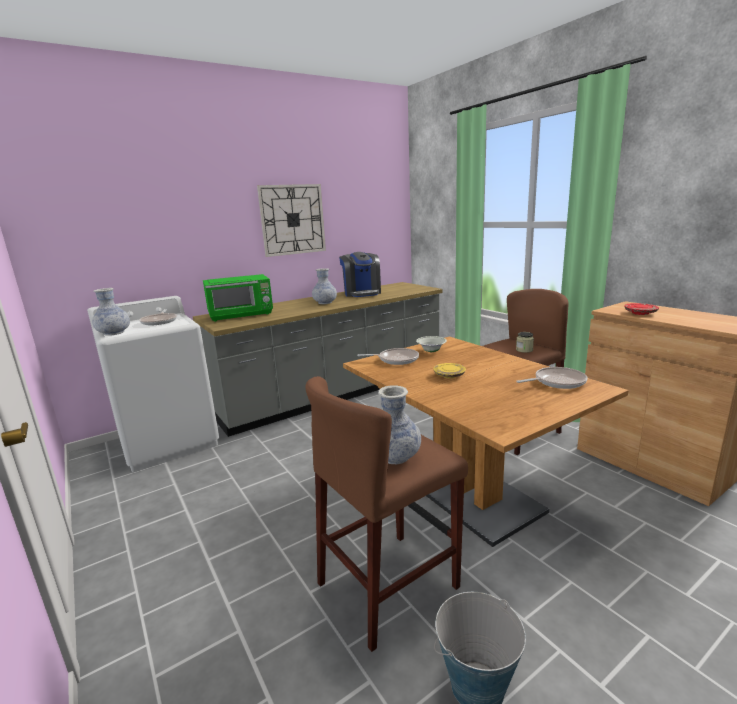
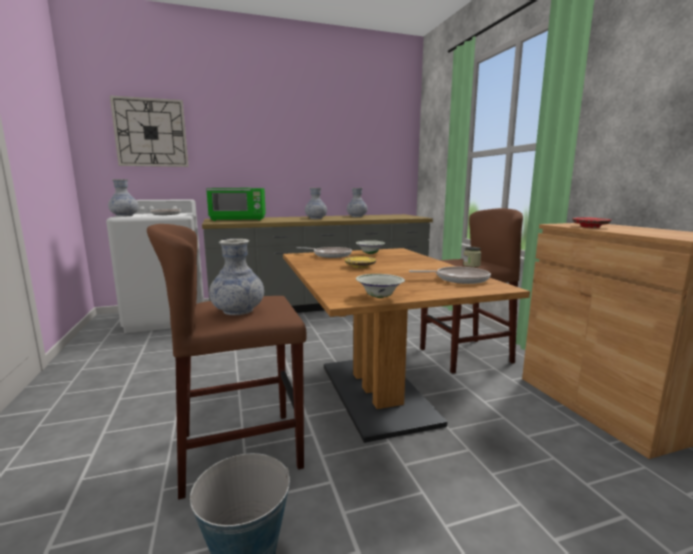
camera: 15 degrees right, 5 degrees down
(292, 220) = (301, 147): wall clock -> wall clock (151, 133)
(362, 293) = (357, 216): coffee machine -> vase
(524, 421) = (379, 297): none -> white bowl

